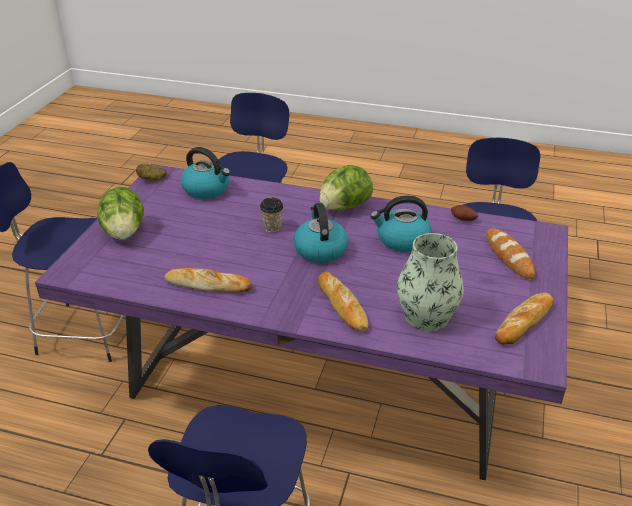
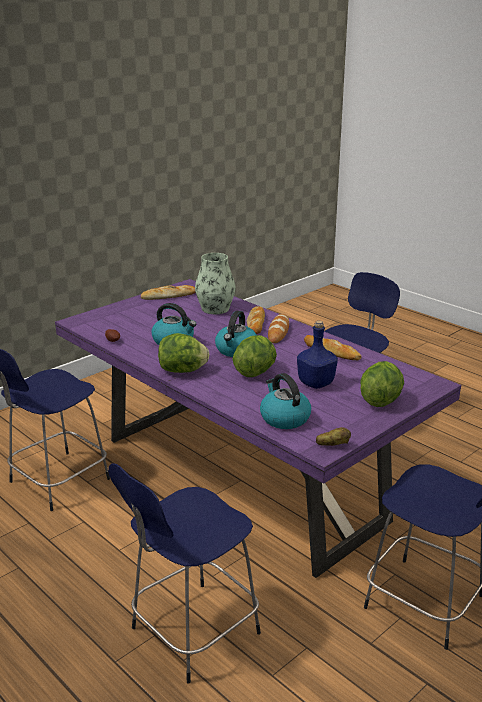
camera: 150 degrees left, 10 degrees down
(199, 233) = (316, 383): none -> blue bottle
(272, 227) = (255, 372): cup -> lettuce
(509, 256) = (123, 318): bread -> bread (278, 331)

